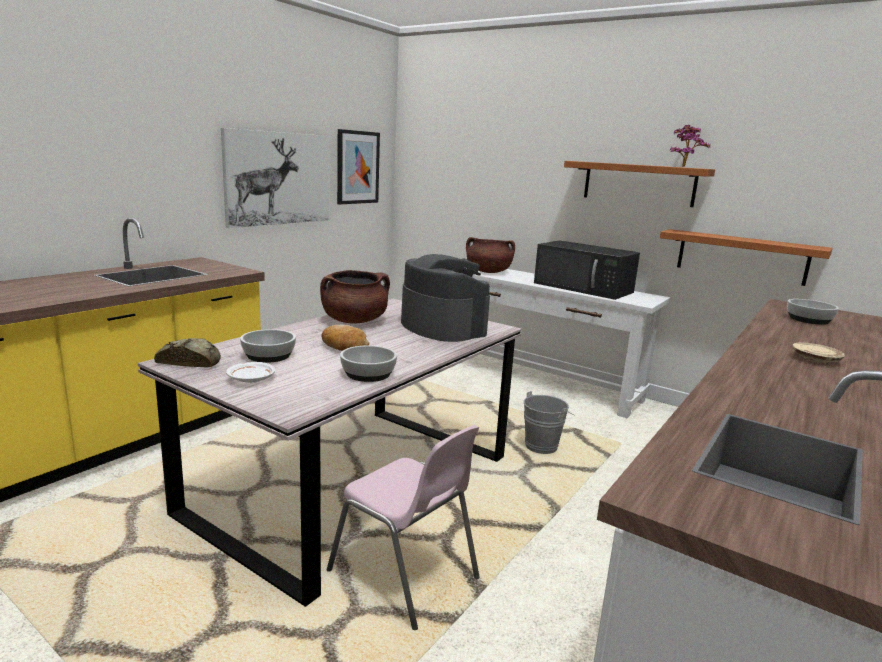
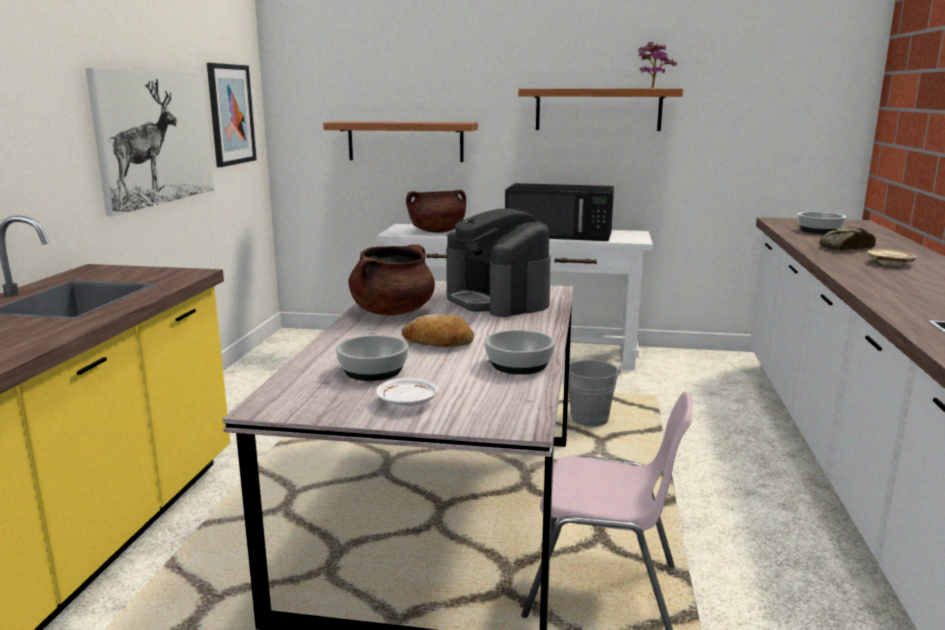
camera: 25 degrees left, 0 degrees up
(190, 361) = (291, 400): bread -> bread (844, 247)
(442, 327) = (497, 300): coffee machine -> coffee machine turned 150 degrees counterclockwise
(741, 257) = (714, 178): shelf -> shelf (405, 141)

